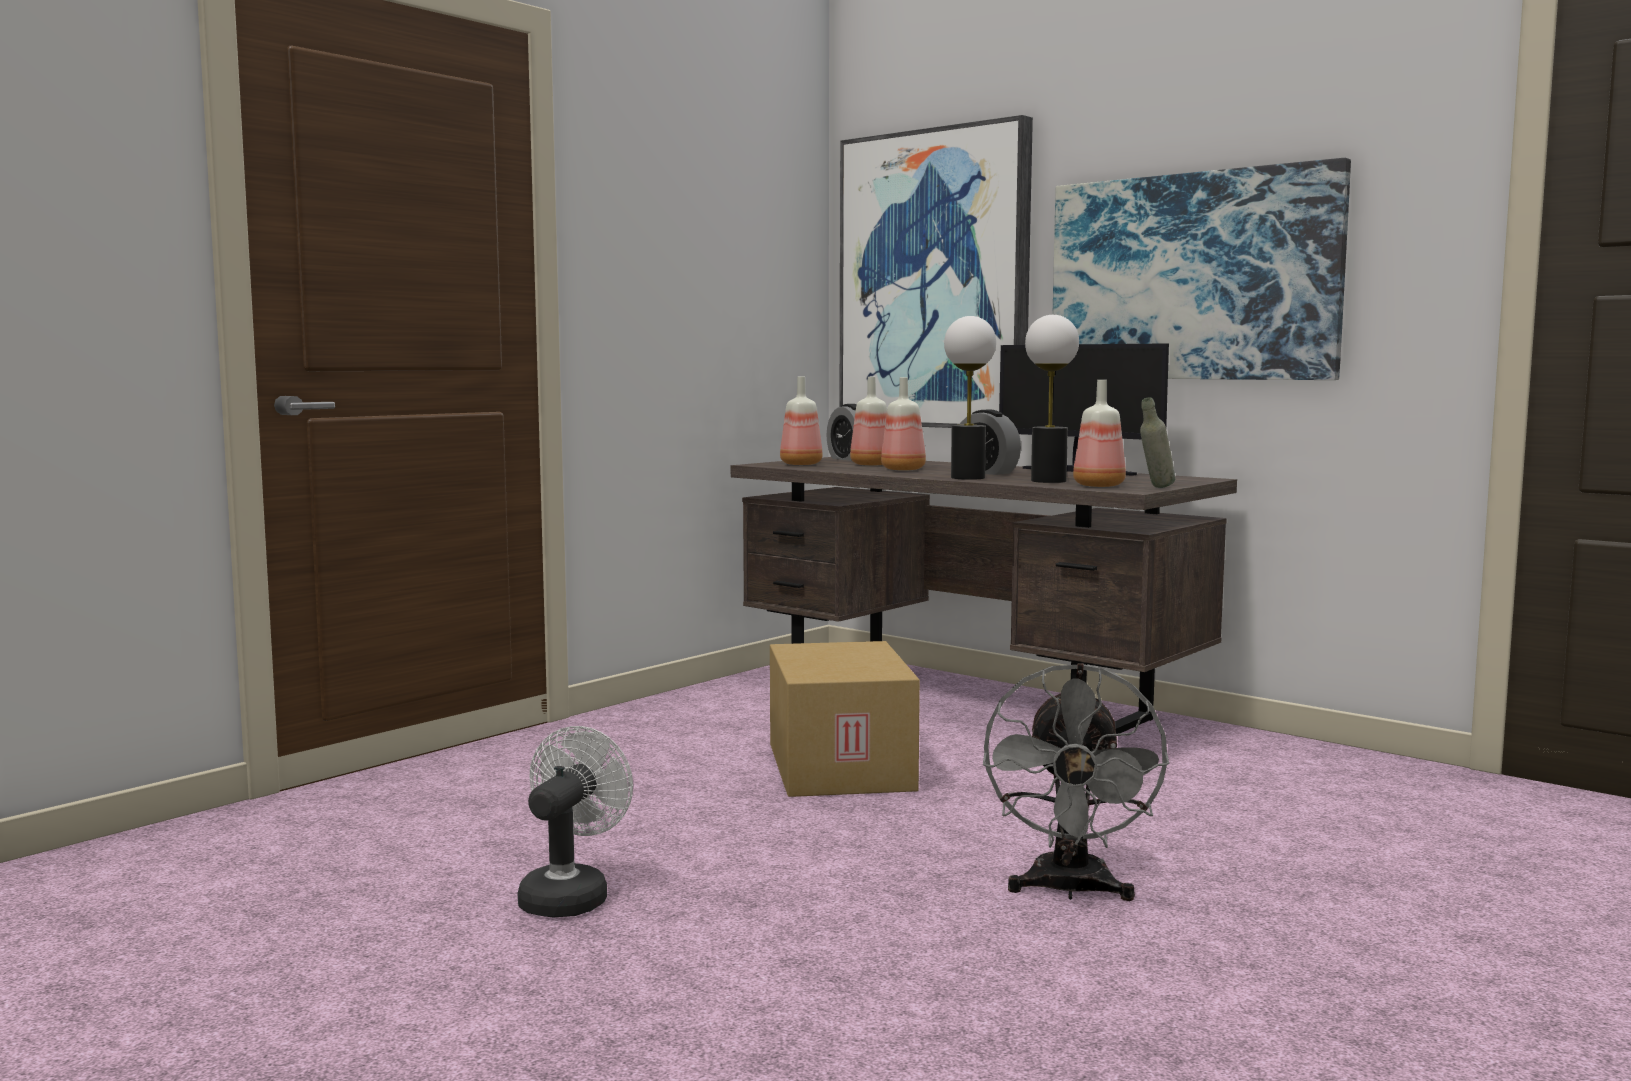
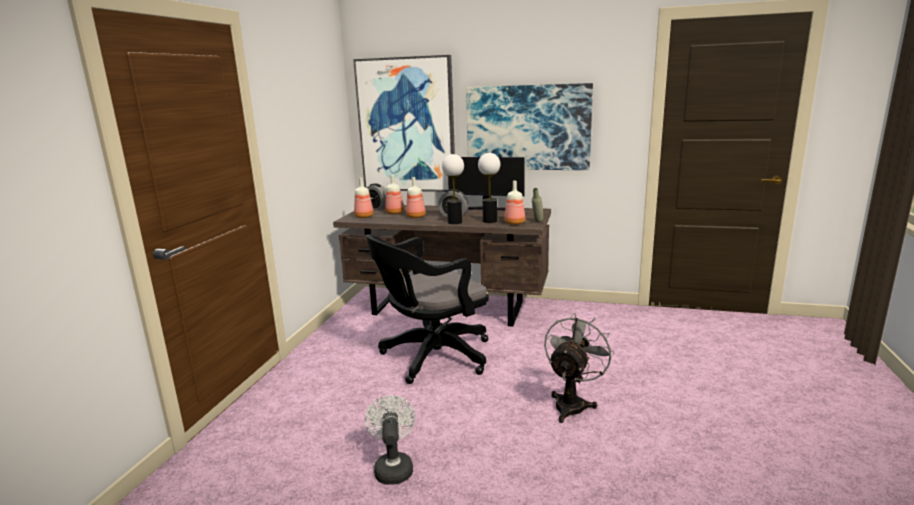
camera: 25 degrees left, 10 degrees up
(836, 766) = (431, 357): cardboard box -> black office chair
(1070, 891) = (572, 403): grey fan -> grey fan turned 135 degrees counterclockwise

